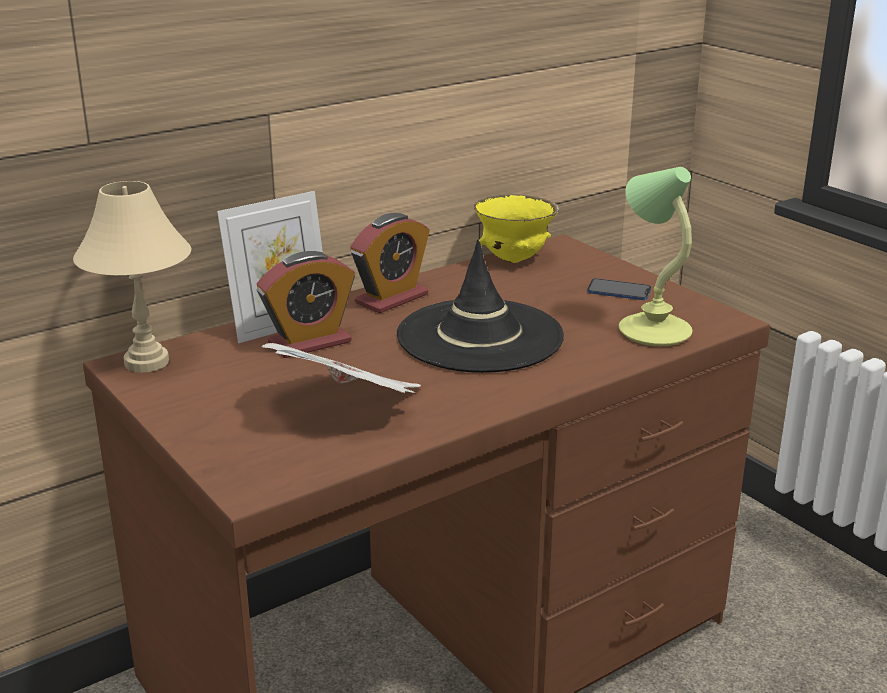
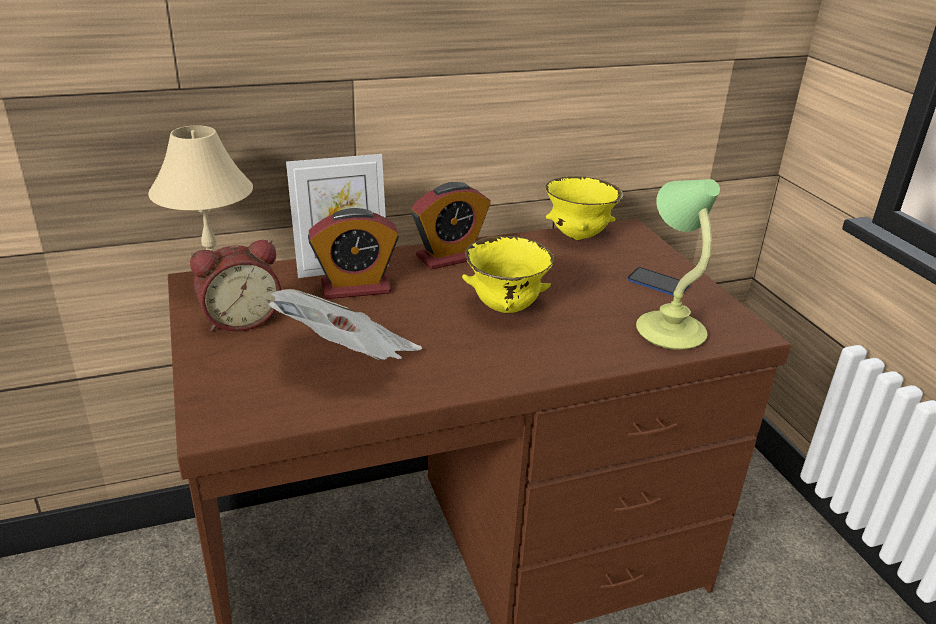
camera: 15 degrees right, 5 degrees up
(204, 391) = (240, 319): none -> alarm clock
(480, 336) = (504, 308): black hat -> yellow bowl

